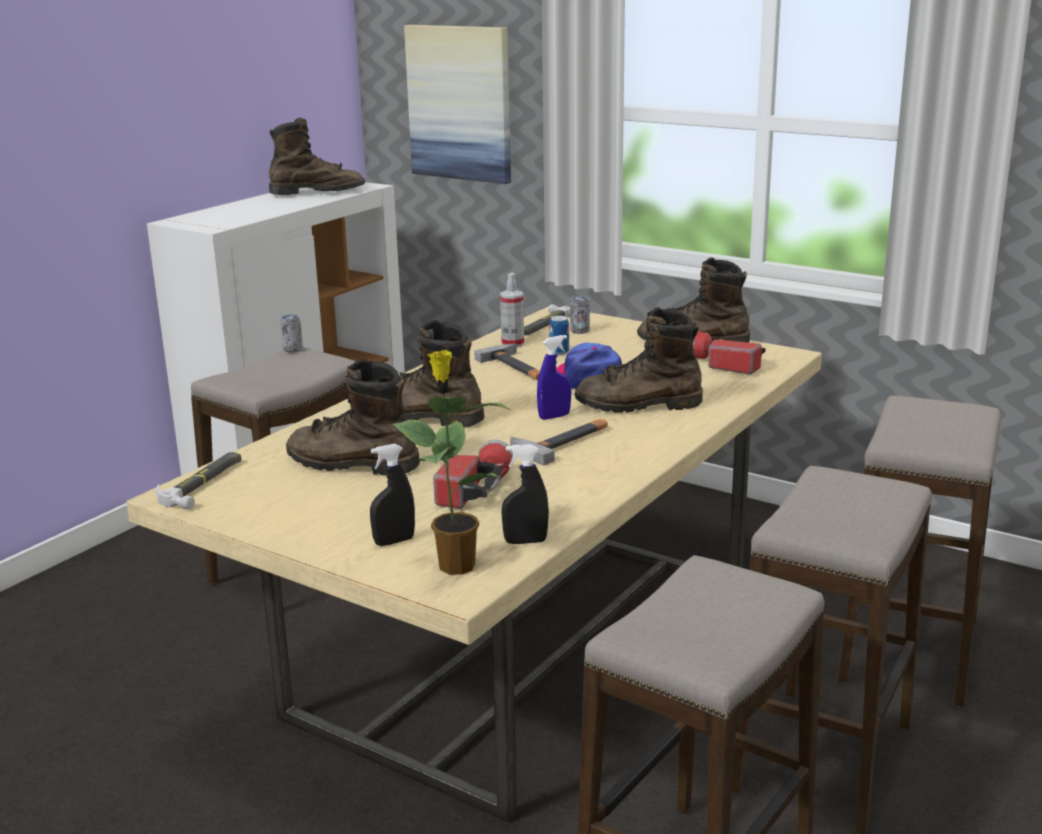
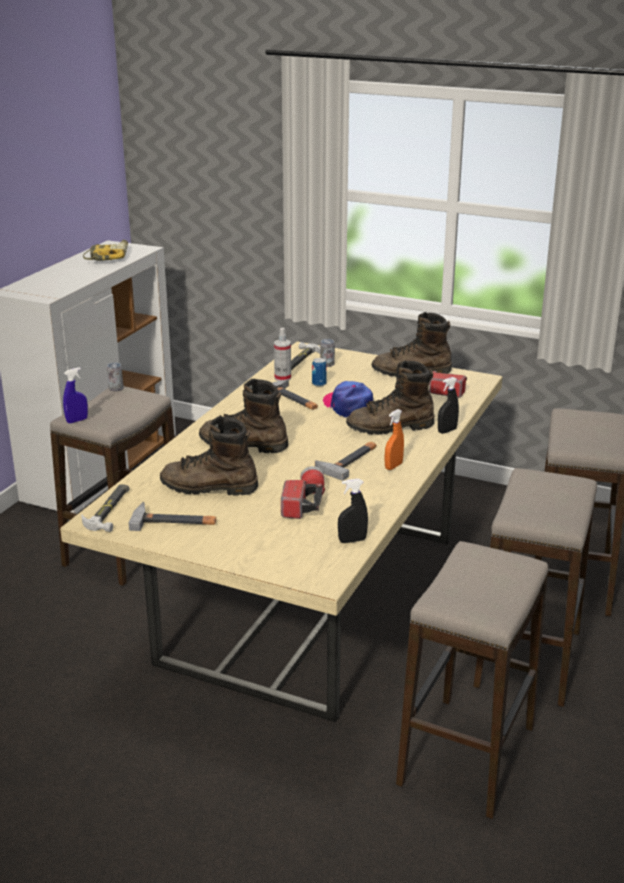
camera: 10 degrees left, 5 degrees up
(283, 502) = (174, 521): none -> hammer
(317, 192) = (107, 256): brown boot -> power drill
(394, 541) = (264, 546): black spray bottle -> black spray bottle (447, 431)
(455, 564) = (312, 561): potted plant -> none
(460, 103) = (211, 181): picture -> none
(554, 416) = (335, 440): blue spray bottle -> blue spray bottle (77, 420)
(624, 452) = (393, 466): none -> orange spray bottle

